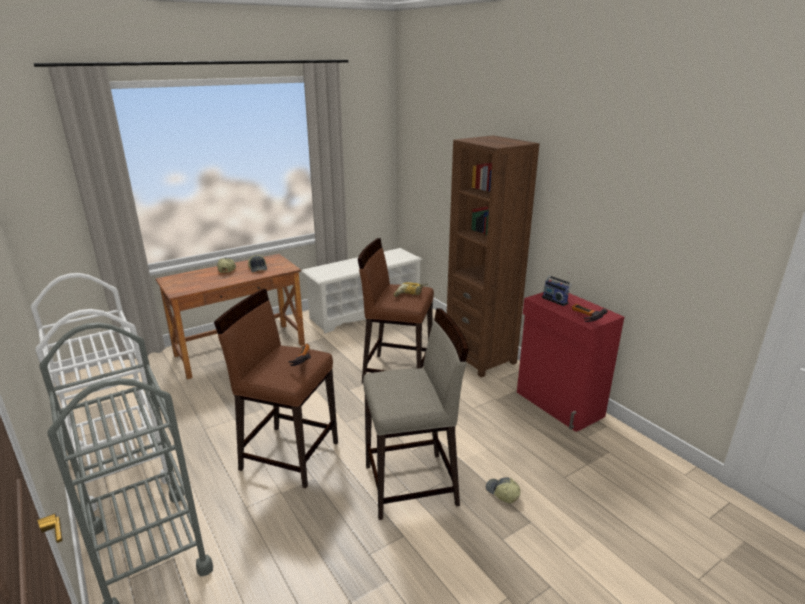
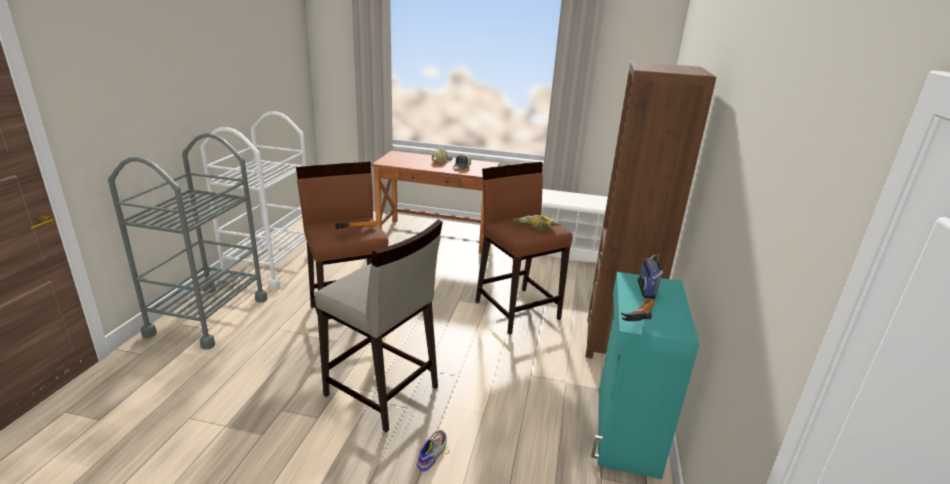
camera: 45 degrees right, 0 degrees up
(502, 493) = (432, 452): cap -> shoe
(558, 405) = (625, 430): red cabinet -> turquoise cabinet

